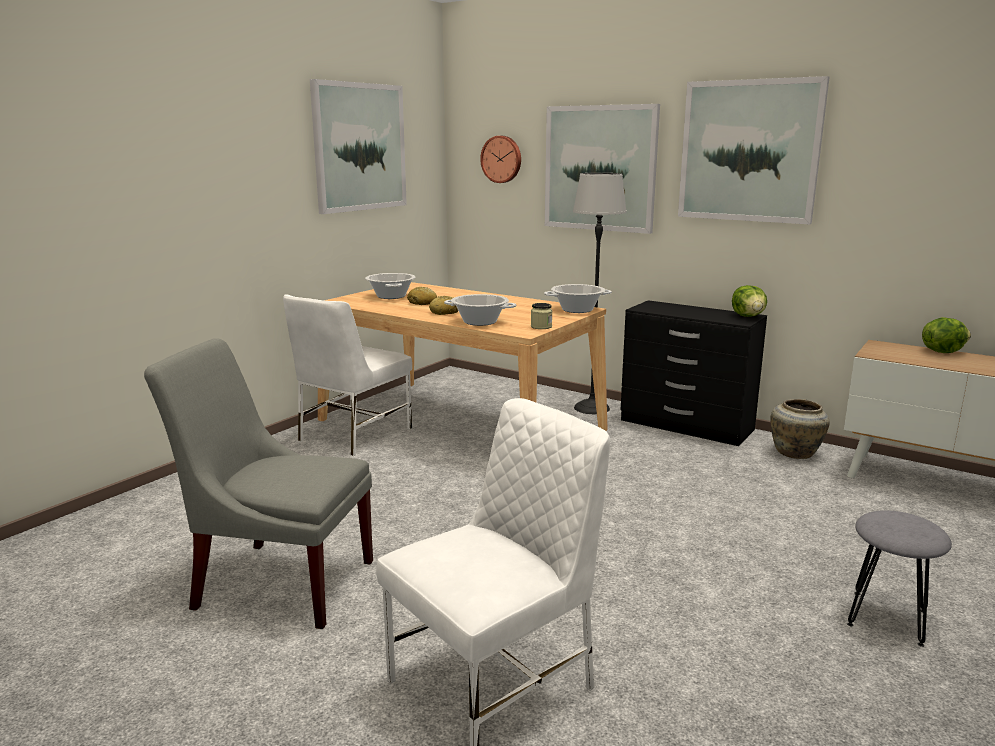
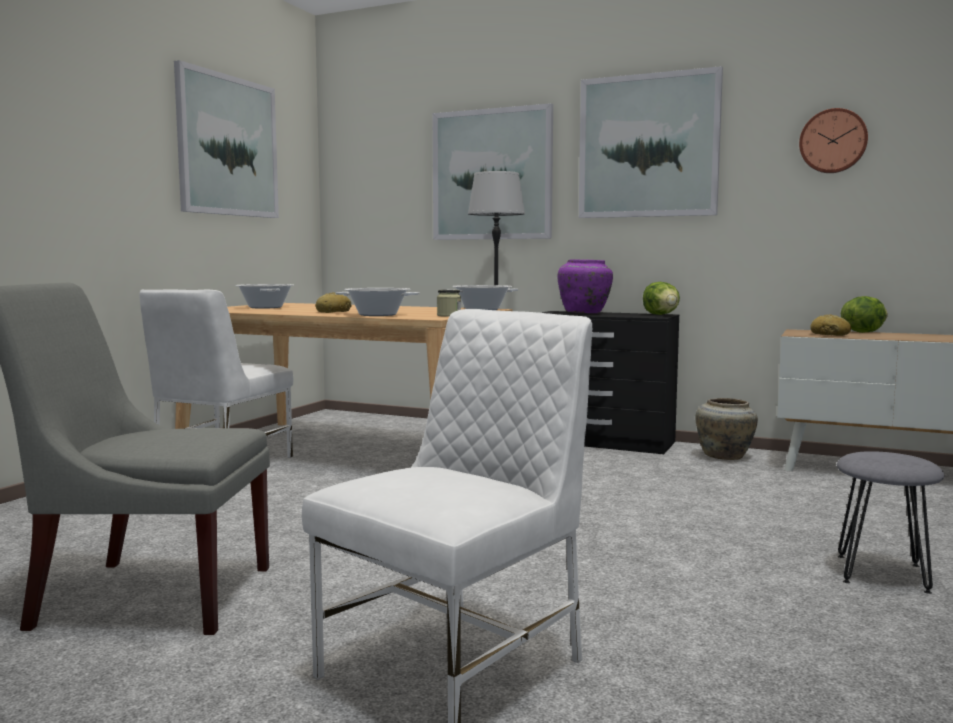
camera: 10 degrees left, 10 degrees down
(422, 303) = (304, 309): bread -> bread (830, 335)
(502, 159) = (383, 172): wall clock -> wall clock (833, 141)
(677, 309) = (585, 313): none -> purple vase

